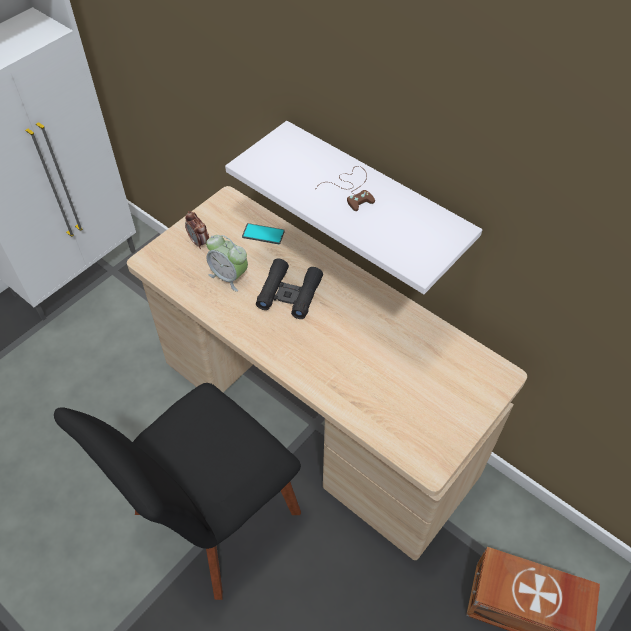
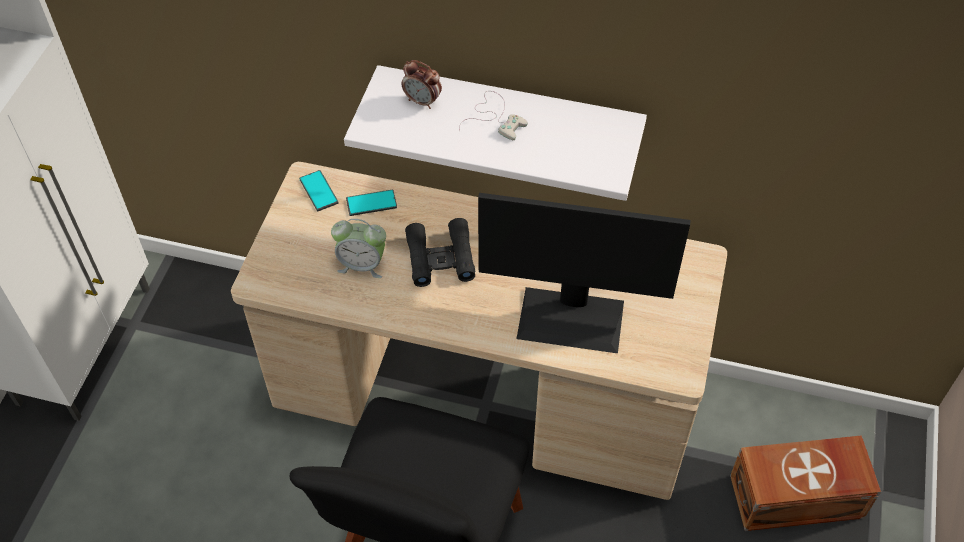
camera: 25 degrees left, 0 degrees up
(199, 242) = (303, 239): alarm clock -> alarm clock (422, 101)
(231, 212) = (319, 191): none -> phone
(352, 188) = (494, 117): brown game controller -> white game controller
(364, 380) = (571, 318): none -> monitor

